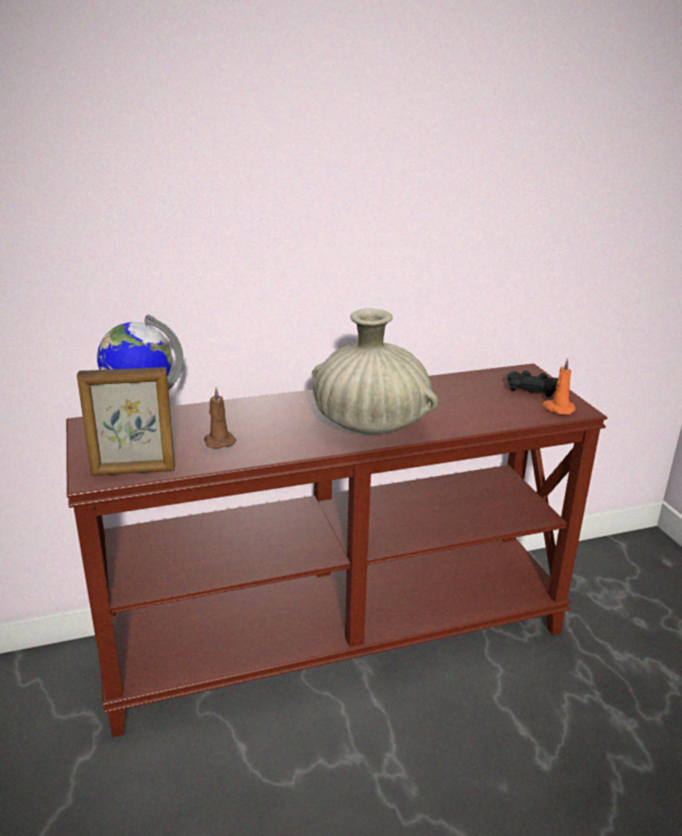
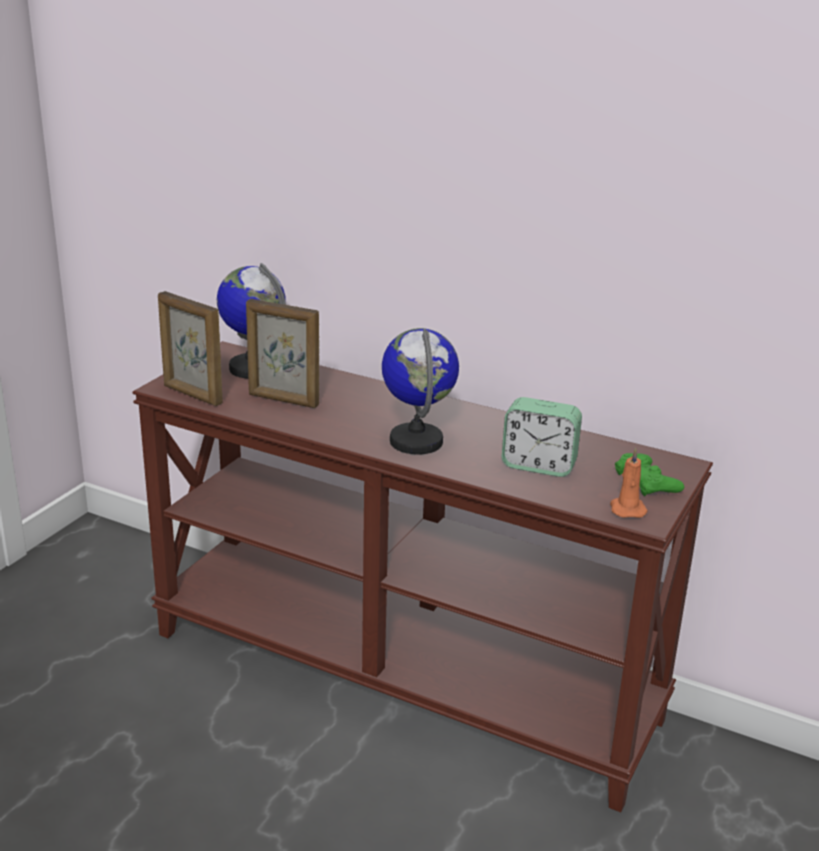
camera: 45 degrees right, 0 degrees up
(219, 441) = (283, 400): brown candle -> picture frame
(370, 426) = (416, 441): beige vase -> globe
(466, 406) = (539, 465): none -> alarm clock
(532, 388) = (647, 481): black game controller -> green game controller

